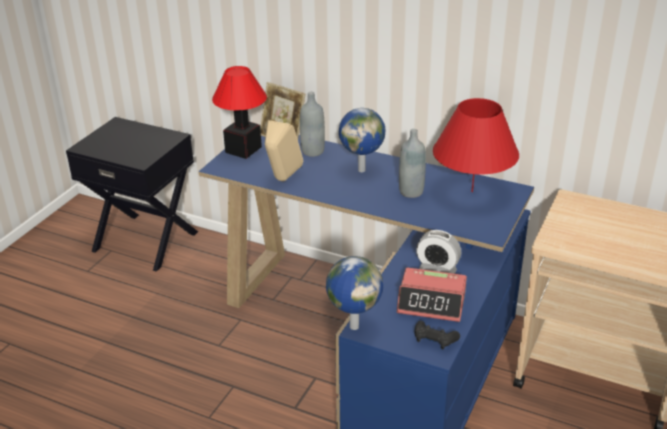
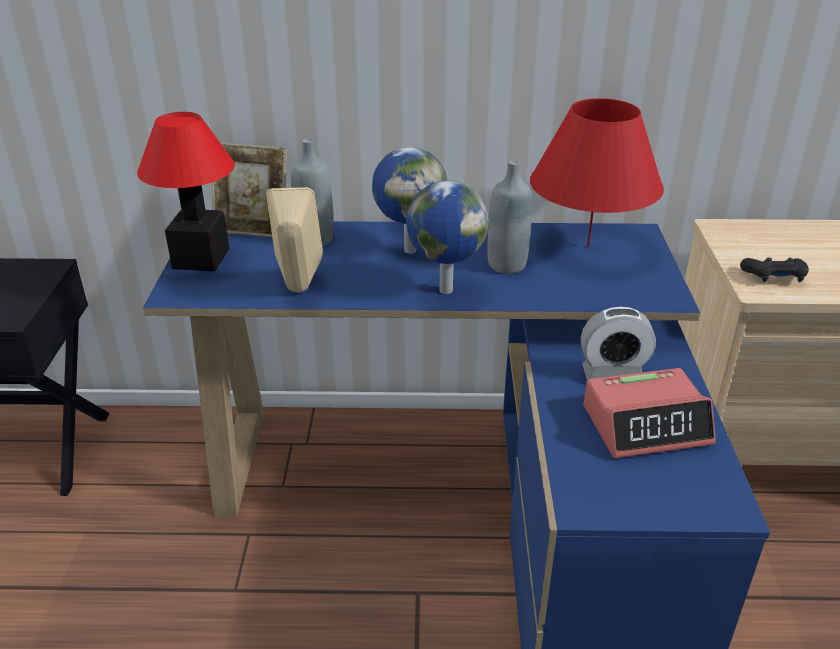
camera: 25 degrees left, 0 degrees up
(354, 326) = (567, 503): globe -> globe (444, 290)
(434, 340) = (704, 486): black game controller -> black game controller (774, 277)

